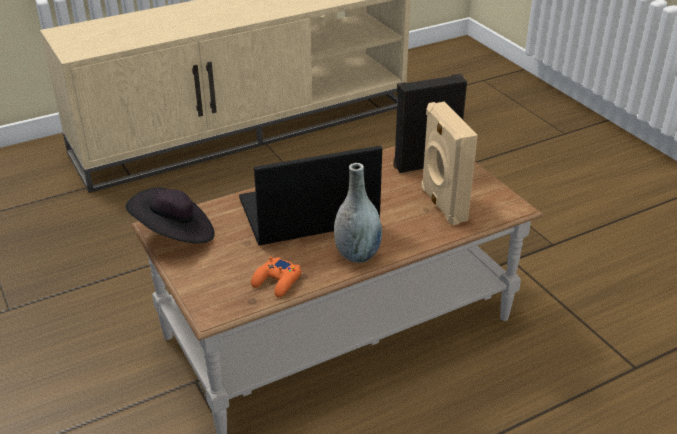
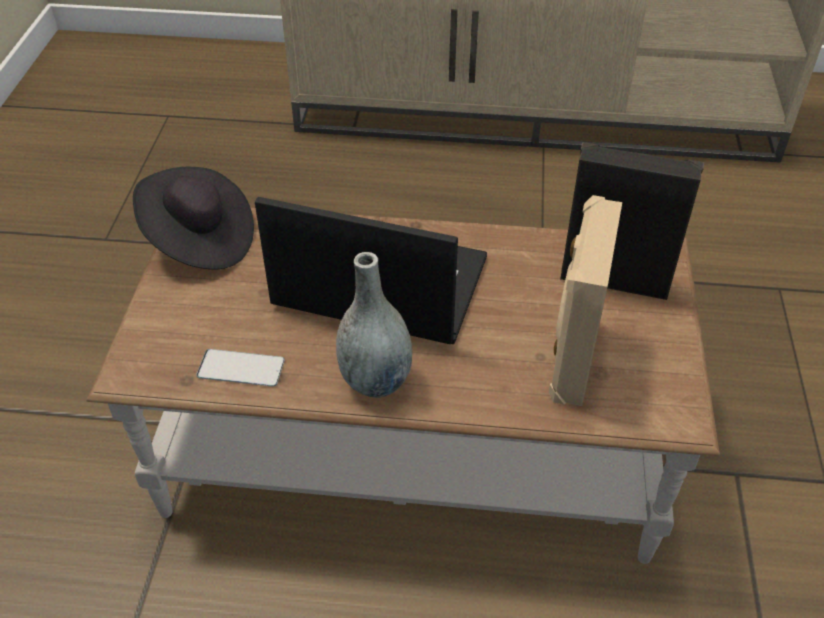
camera: 35 degrees right, 10 degrees up
(277, 282) = (241, 368): orange game controller -> phone

